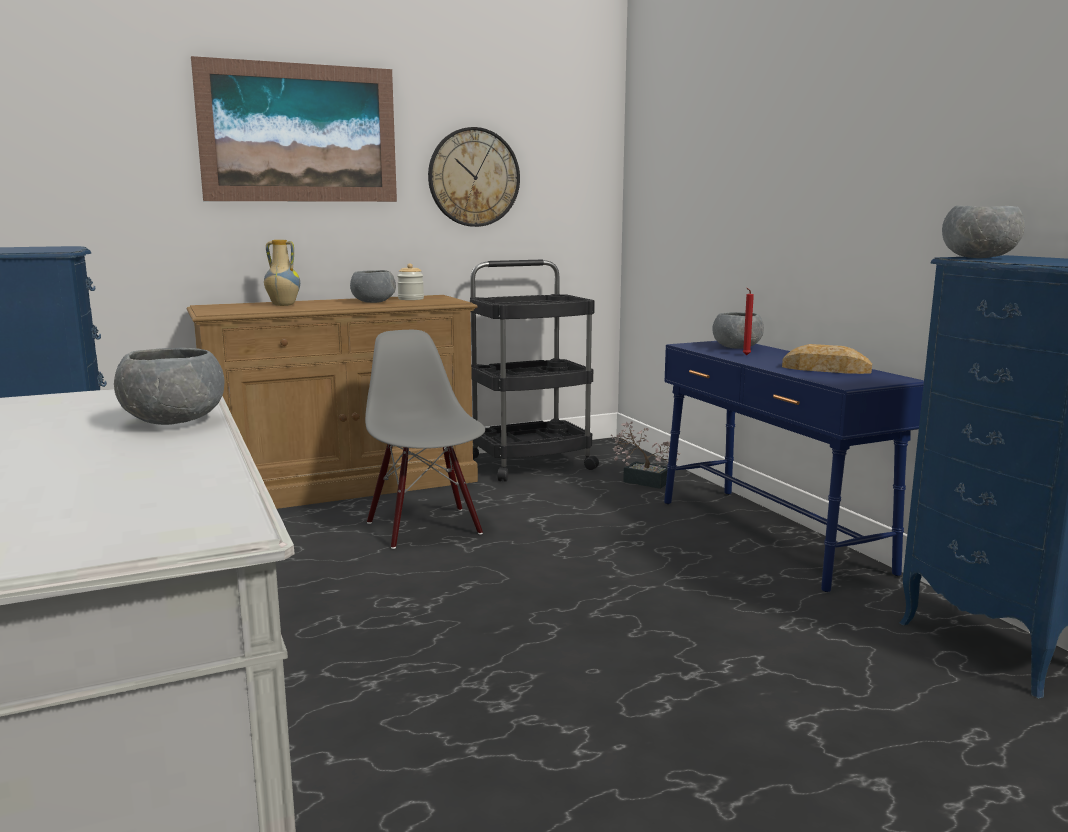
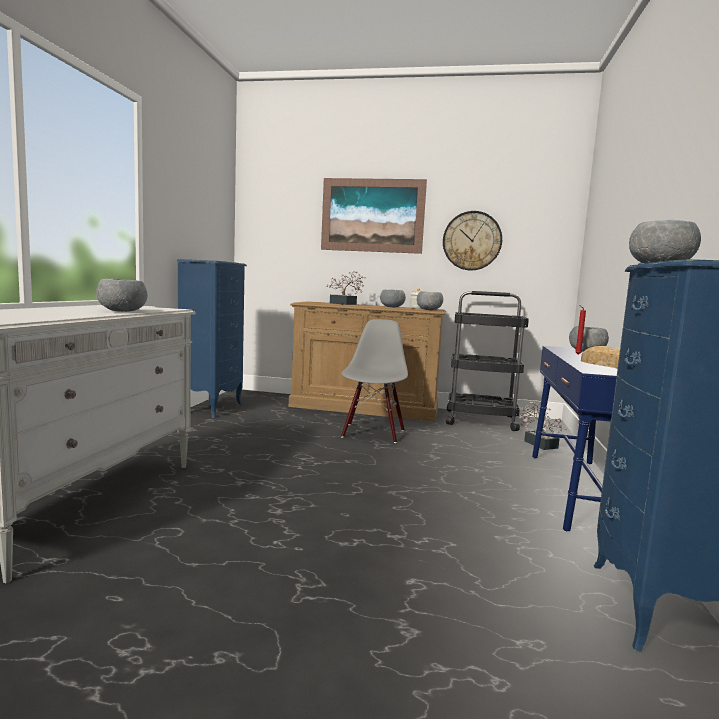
camera: 35 degrees right, 5 degrees down
(282, 305) = (345, 304): vase -> potted plant
(445, 301) = (429, 310): none -> grey bowl

